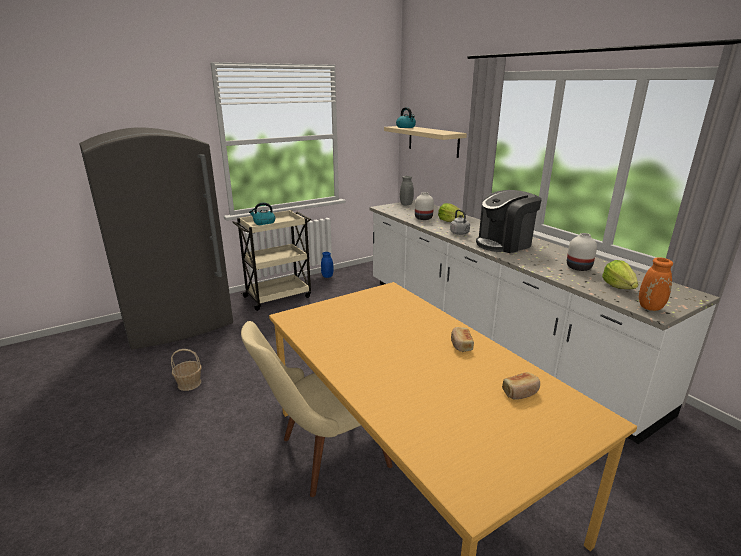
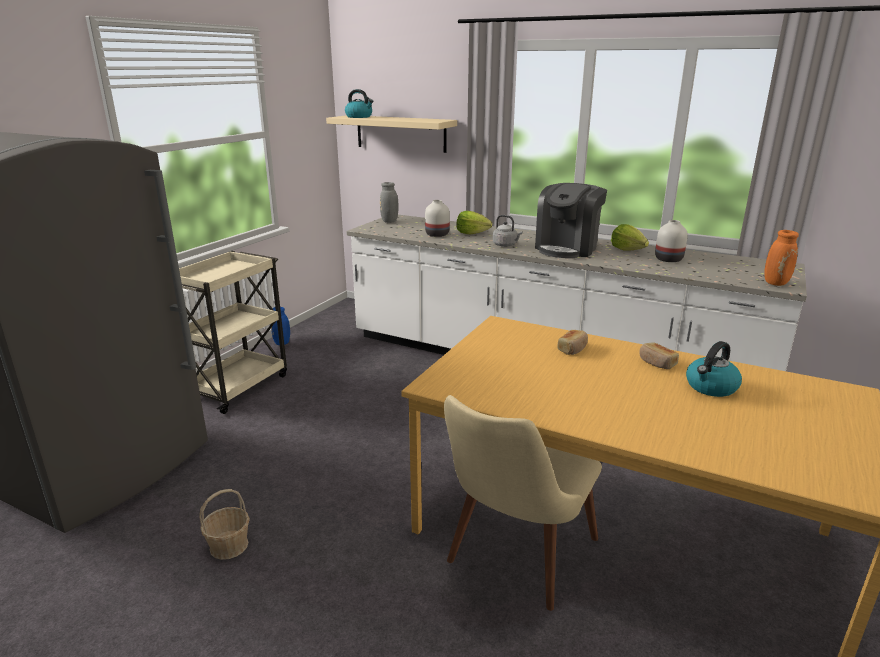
camera: 30 degrees left, 0 degrees up
(264, 223) = (208, 275): kettle -> kettle (711, 387)
(520, 392) = (768, 390): bread -> bread (573, 349)
(618, 287) = (725, 270): lettuce -> lettuce (627, 249)

